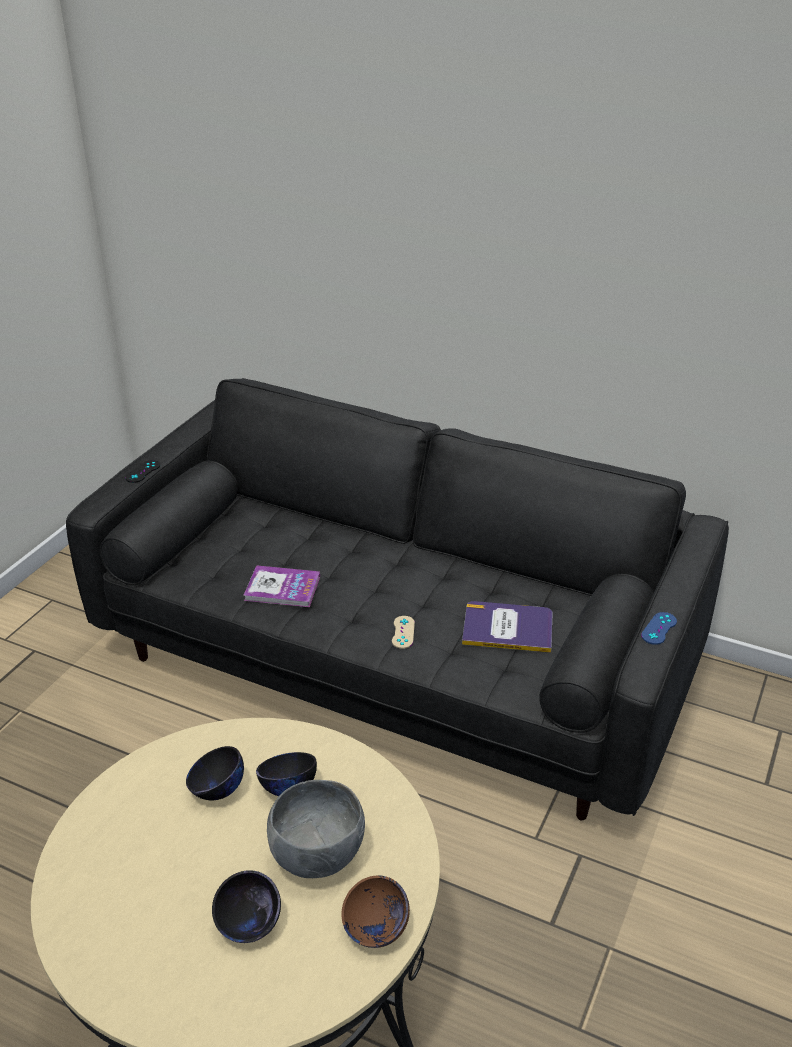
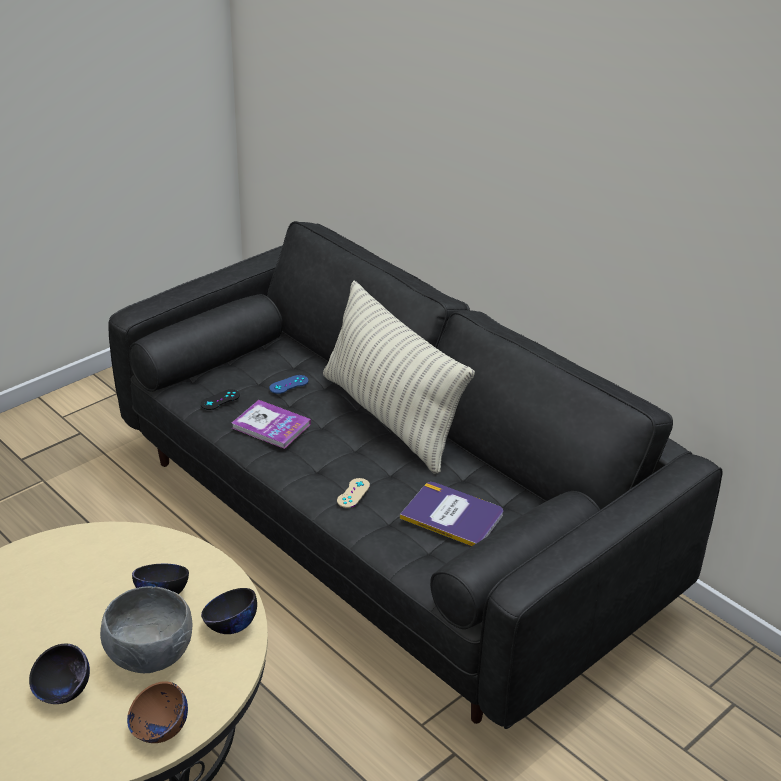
camera: 20 degrees right, 0 degrees up
(143, 471) = (194, 291): black game controller -> black game controller (220, 400)
(217, 789) = (104, 578): black bowl -> black bowl (230, 625)
(390, 551) = (390, 417): none -> pillow
(659, 628) = (568, 549): blue game controller -> blue game controller (289, 384)

